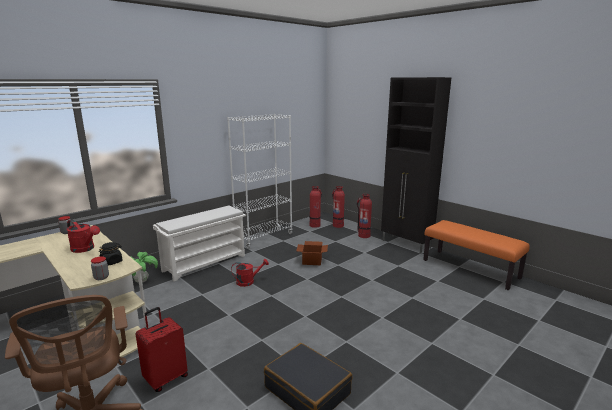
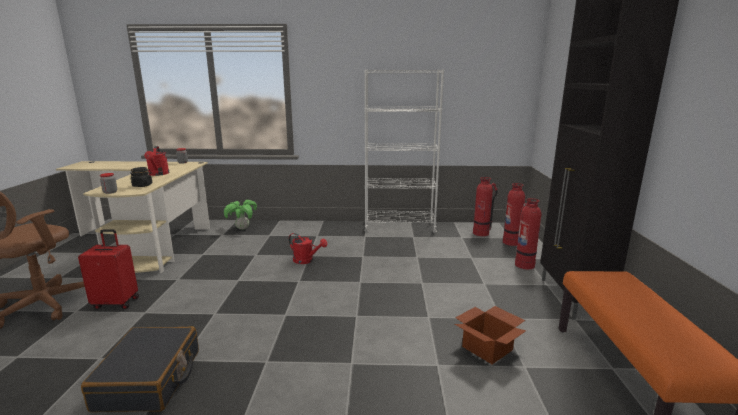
camera: 45 degrees right, 0 degrees up
(205, 263) = (308, 231): white shoe rack -> none
(312, 260) = (403, 267): cardboard box -> cardboard box (488, 348)

